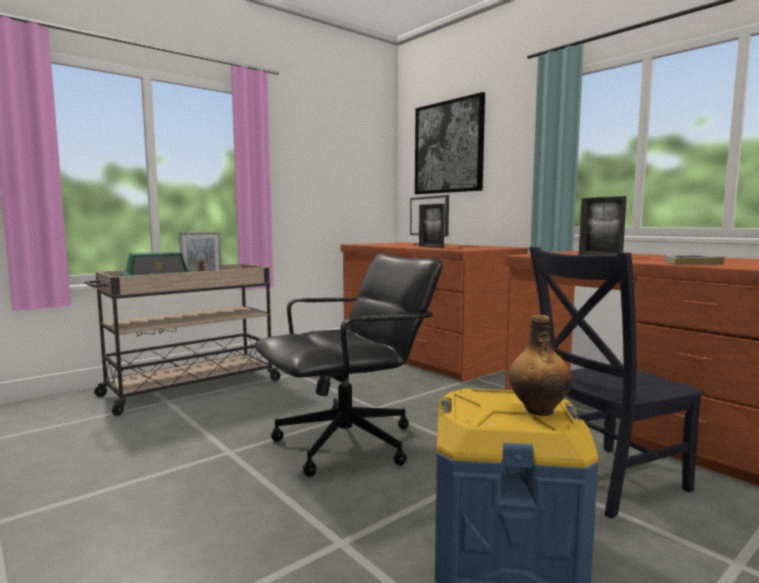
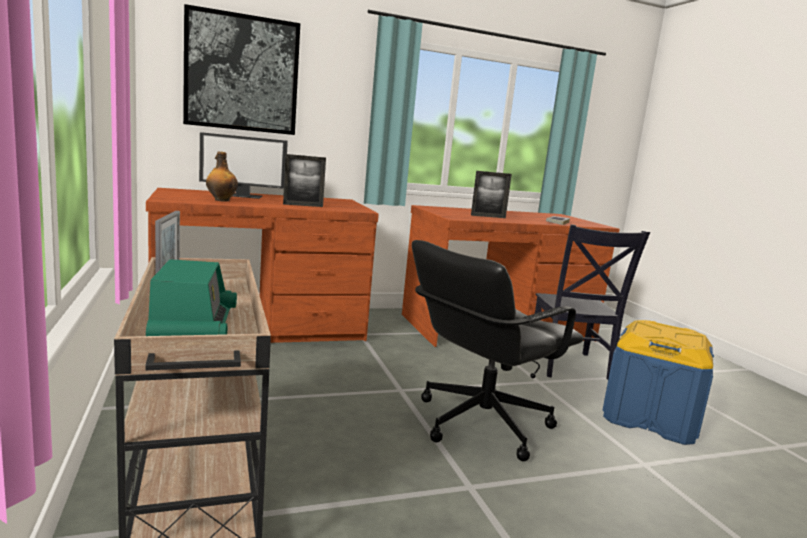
camera: 70 degrees left, 5 degrees up
(348, 444) = (480, 423): black office chair -> black office chair turned 120 degrees counterclockwise
(538, 410) = (672, 330): bottle -> bottle (221, 200)

